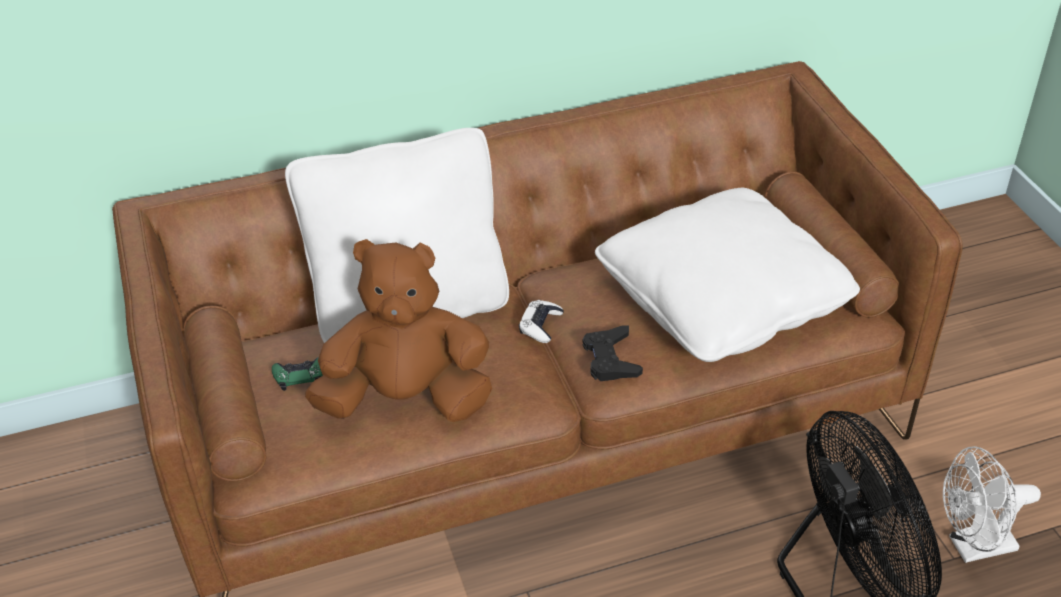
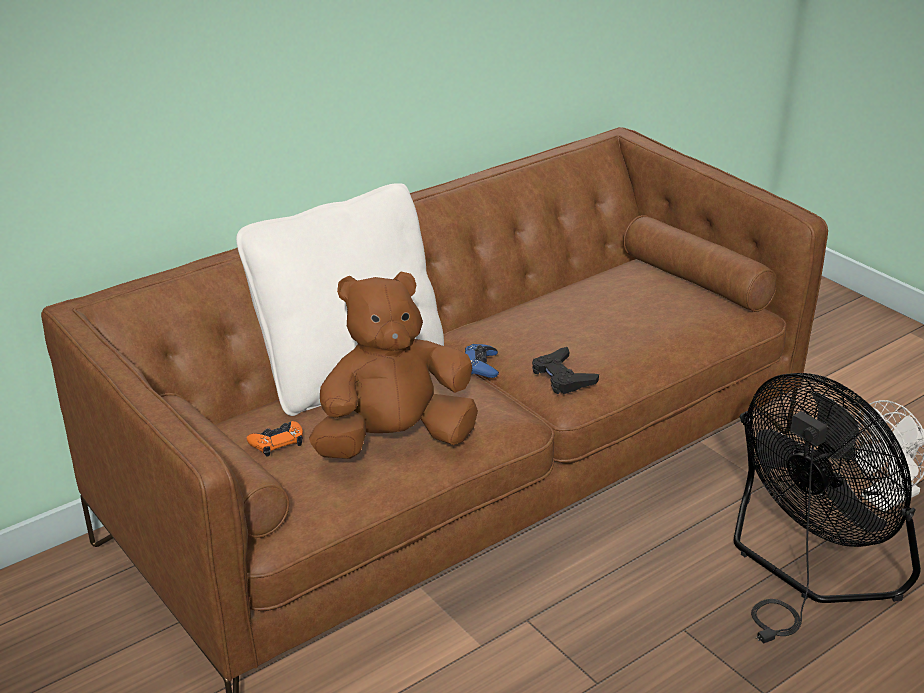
camera: 20 degrees left, 10 degrees down
(300, 376) = (277, 442): green game controller -> orange game controller
(540, 325) = (481, 366): white game controller -> blue game controller
(722, 301) = (631, 320): white pillow -> none

